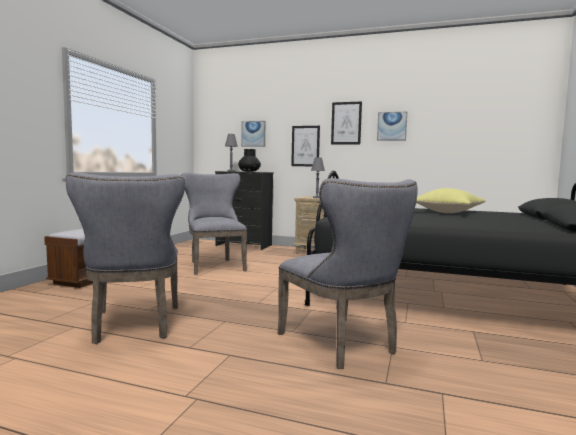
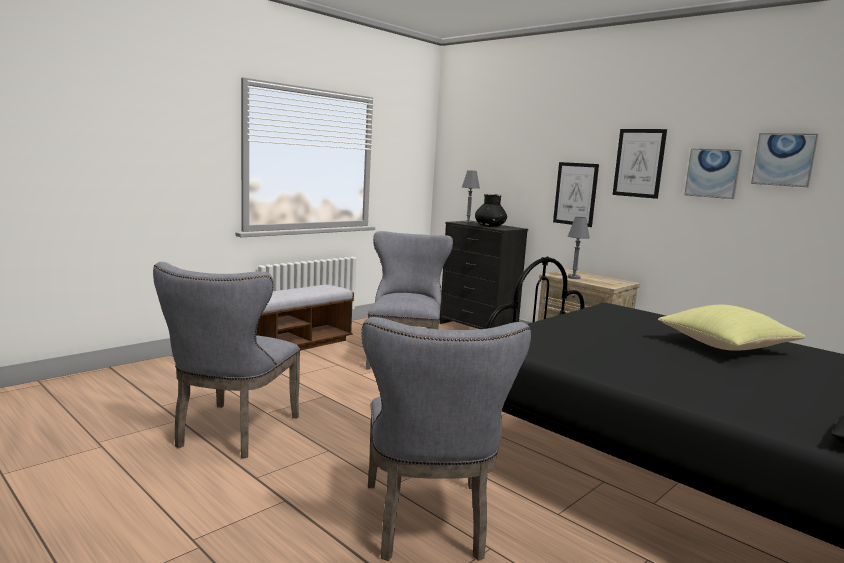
camera: 25 degrees right, 5 degrees up
(253, 134) = (507, 170): picture -> picture (784, 159)

